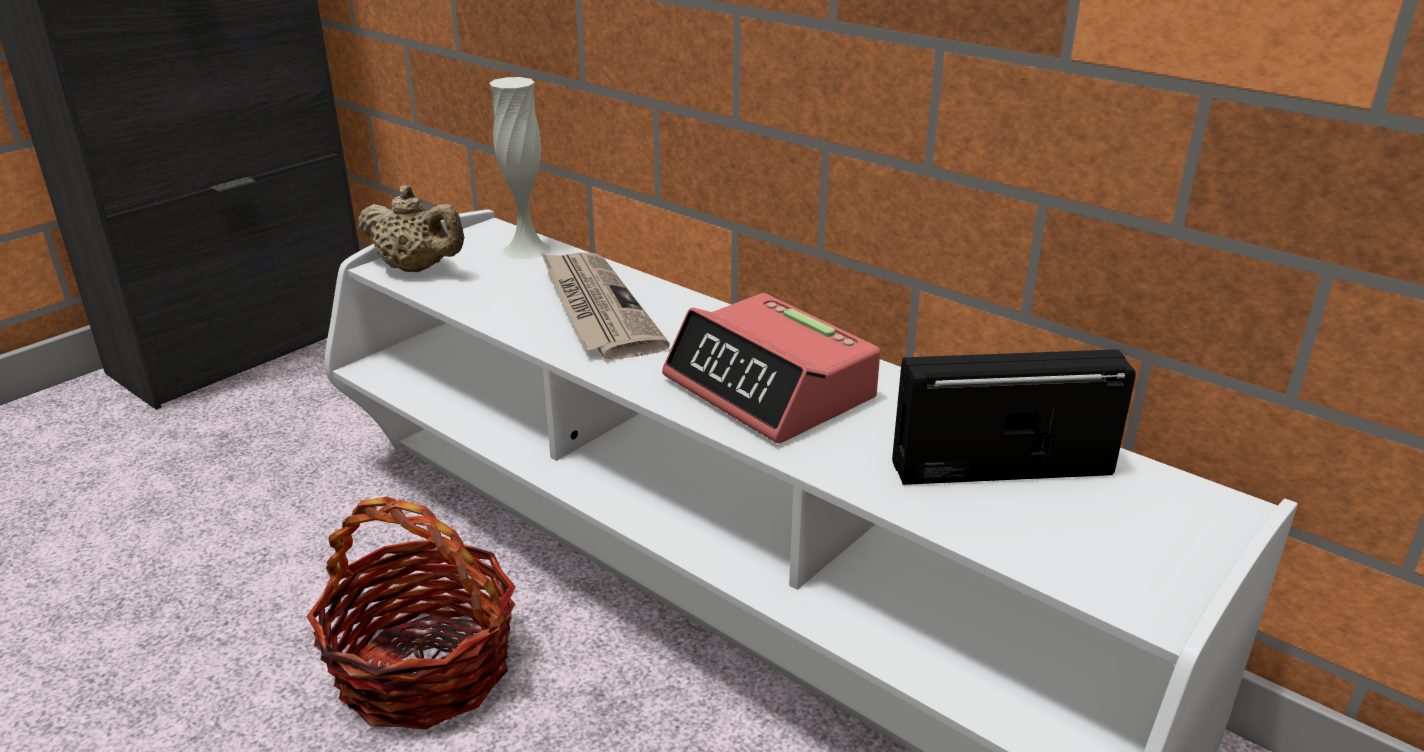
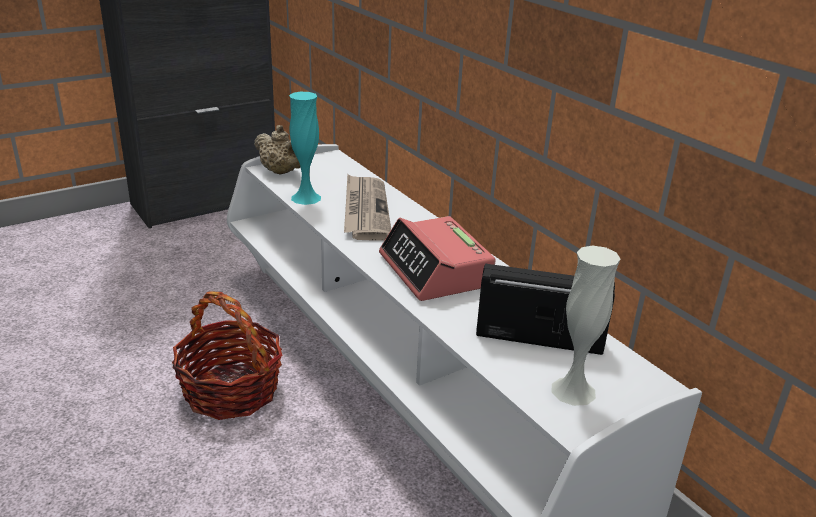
camera: 15 degrees right, 0 degrees up
(483, 304) = (306, 198): none -> turquoise vase
(526, 249) = (345, 170): white vase -> white vase (573, 391)

